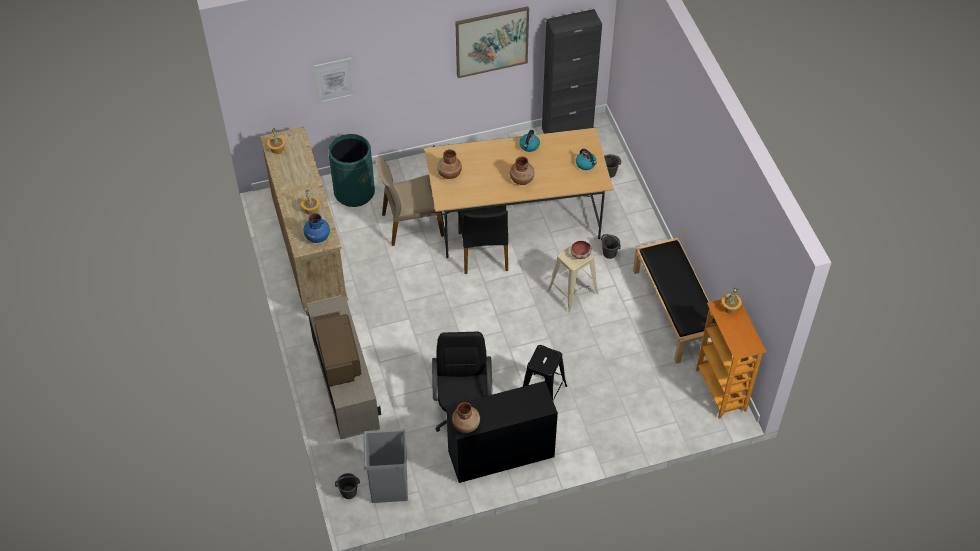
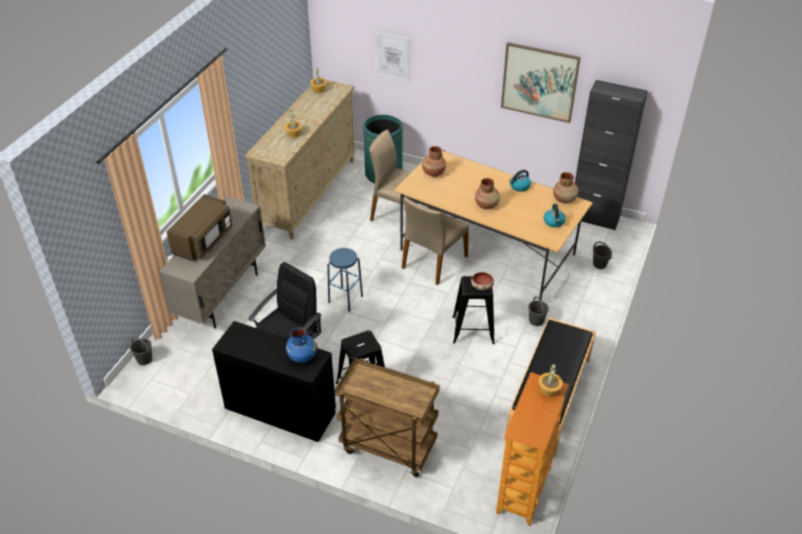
camera: 40 degrees right, 10 degrees down
(317, 236) = (276, 151): blue vase -> blue vase (302, 356)
(389, 485) = (175, 374): grey trash can -> none
(450, 331) = (345, 299): none -> blue stool
(466, 425) = (231, 343): brown vase -> brown vase (564, 199)
(484, 252) = (433, 262): black chair -> beige chair
(573, 292) = (473, 330): beige stool -> black stool
(605, 425) = (387, 447): none -> brown cart

